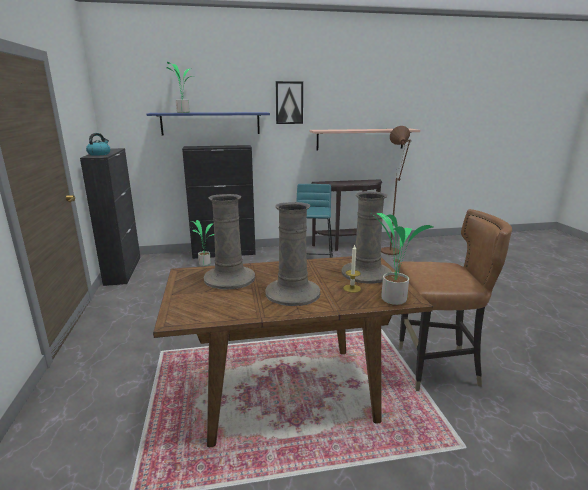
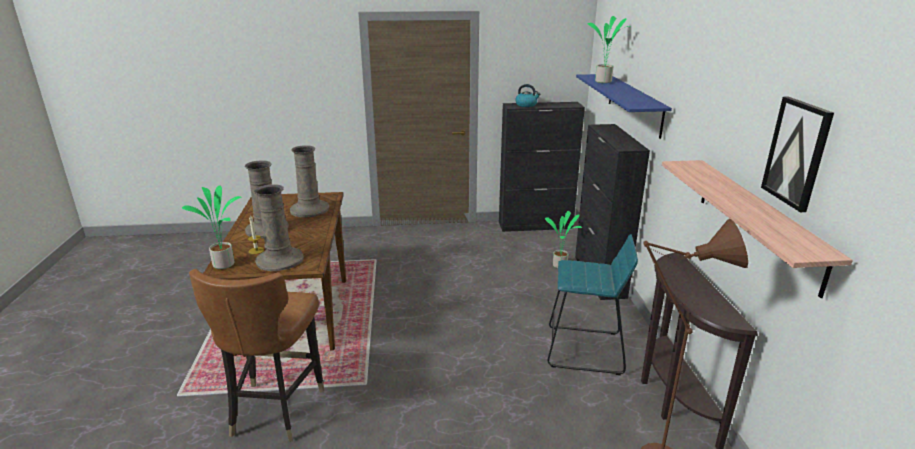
camera: 95 degrees right, 5 degrees up
(289, 103) = (692, 102): picture -> picture (797, 153)

